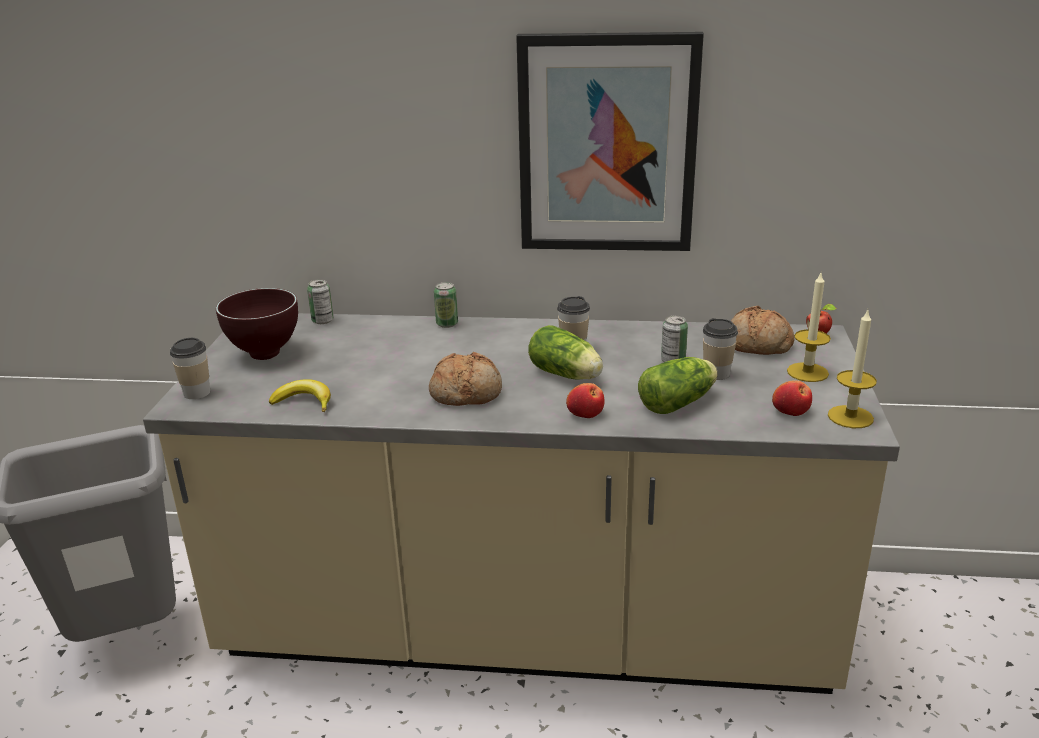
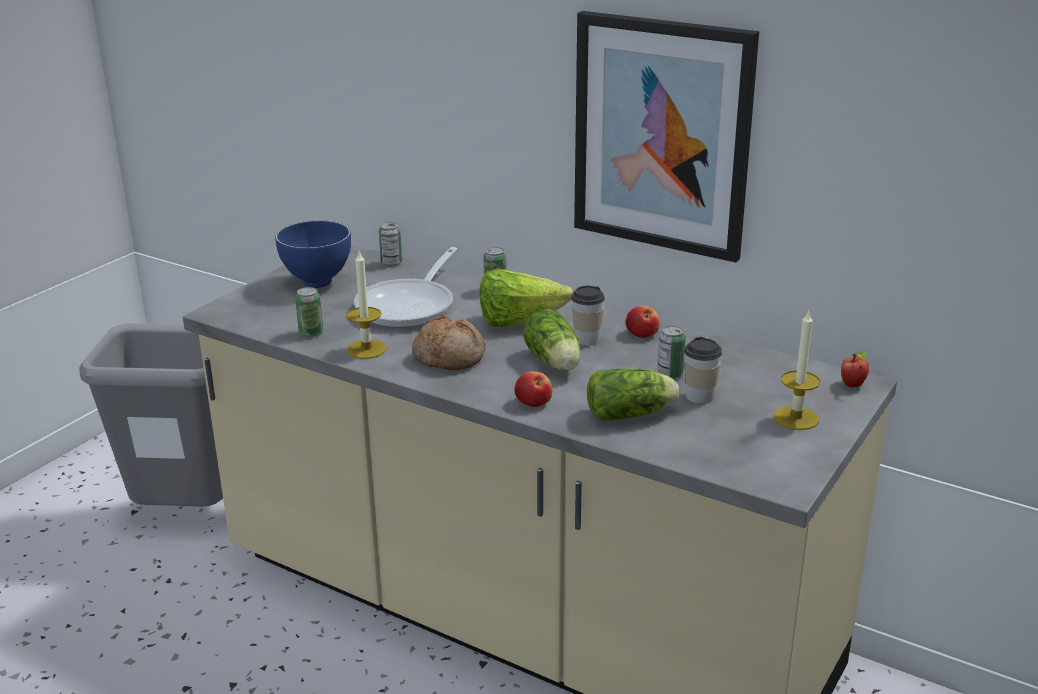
camera: 25 degrees right, 0 degrees up
(197, 392) = (238, 304): cup -> none
(267, 355) = (319, 284): brown bowl -> blue bowl
(304, 402) = (311, 332): banana -> can
(381, 355) = (410, 306): none -> frying pan
(497, 347) = (518, 322): none -> lettuce
(757, 345) = (774, 379): bread -> none
(790, 411) = (732, 450): apple -> apple (642, 334)
(850, 417) = (787, 471): candle -> candle (366, 349)

